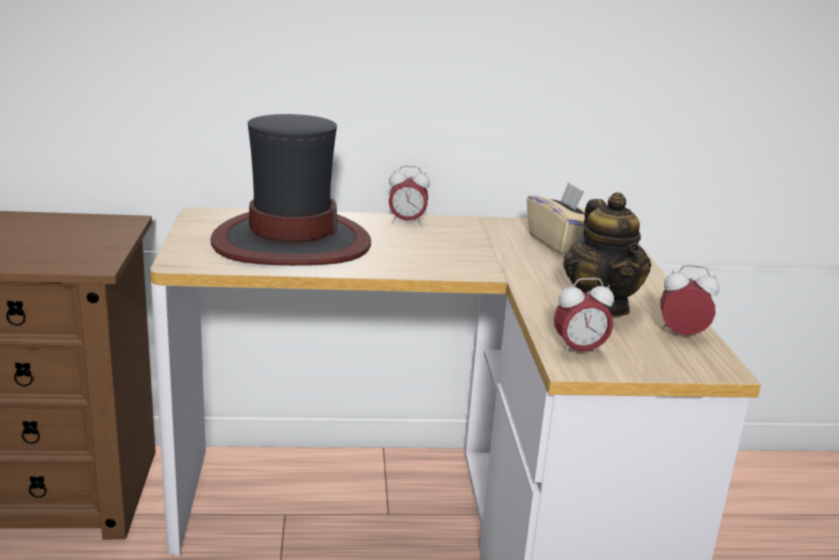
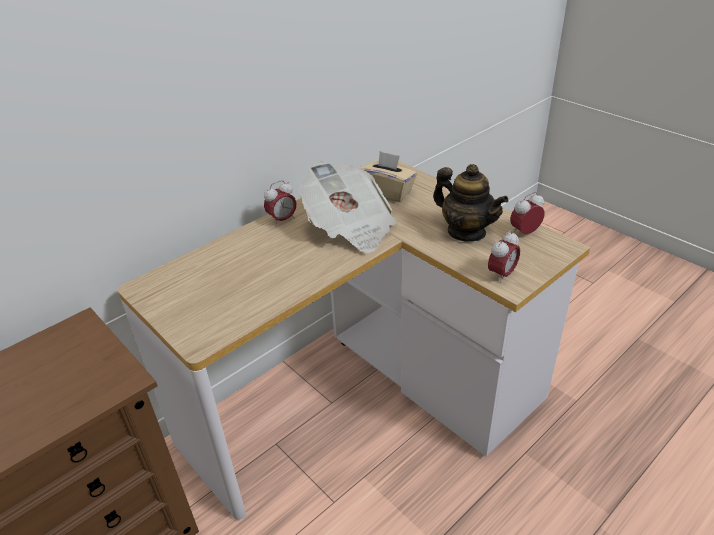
camera: 35 degrees left, 15 degrees up
(290, 242) = (241, 280): hat -> none
(466, 251) = (349, 228): none -> newspaper

